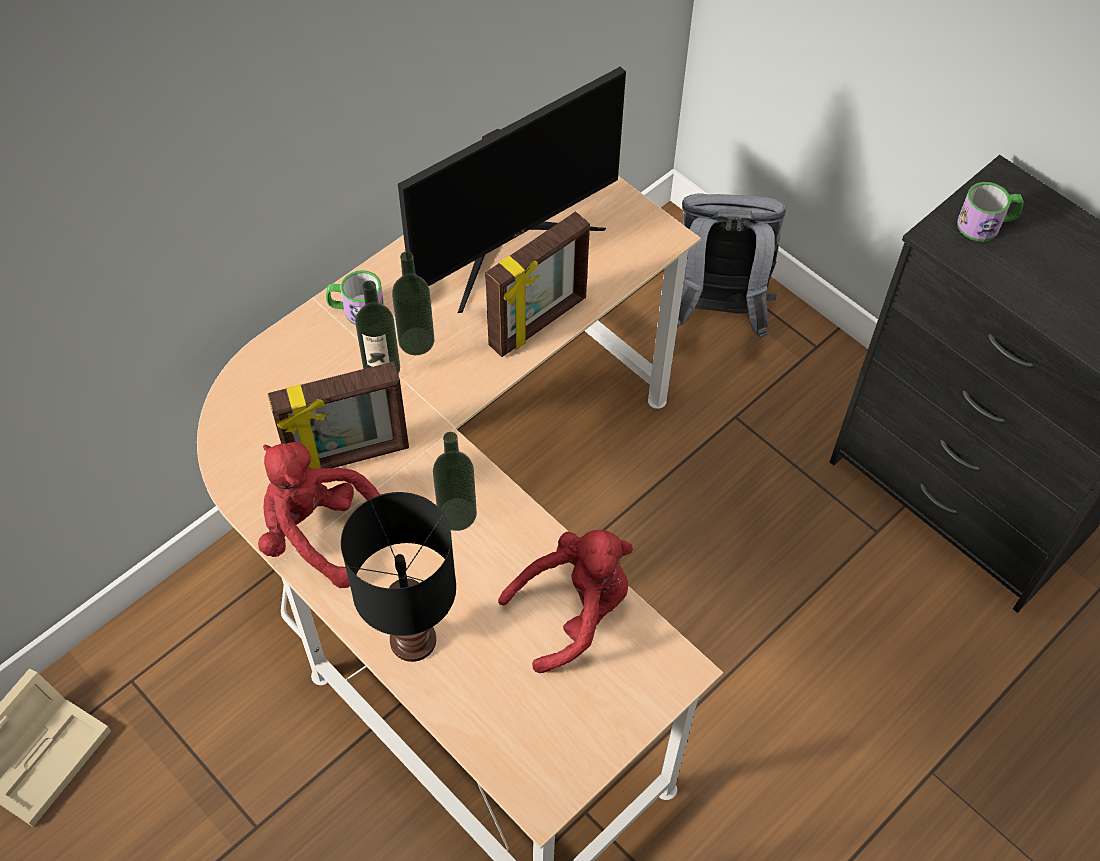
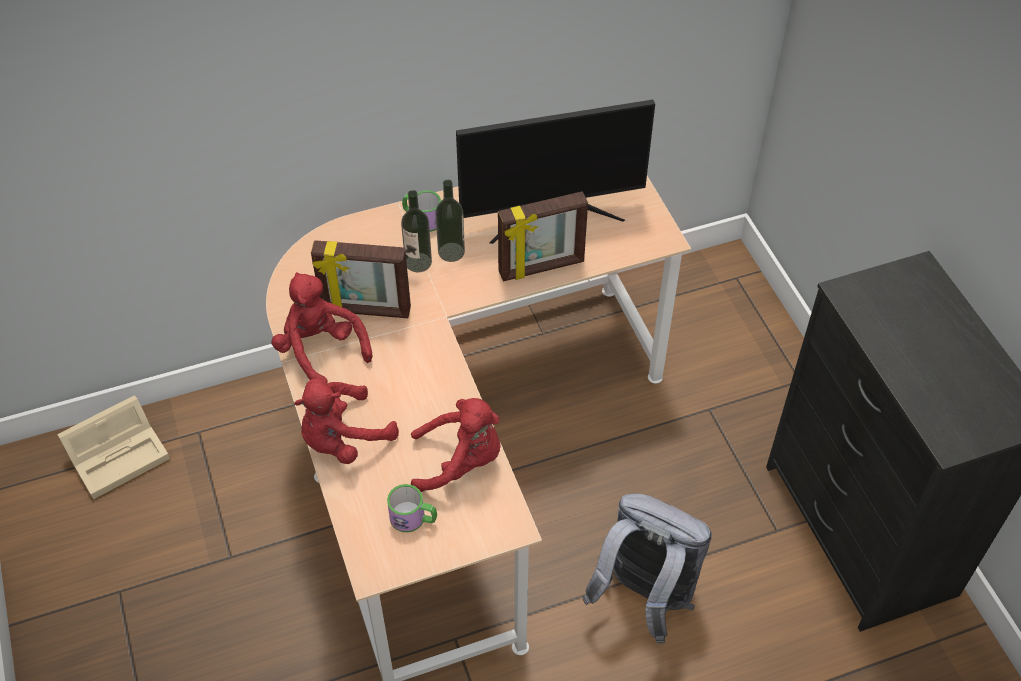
camera: 25 degrees right, 5 degrees down
(411, 640) = (343, 439): black table lamp -> red plush toy
(457, 514) = (417, 371): bottle -> none
(715, 312) = (733, 330): grey backpack -> grey backpack (644, 597)
(986, 224) = (887, 295): mug -> mug (413, 518)

